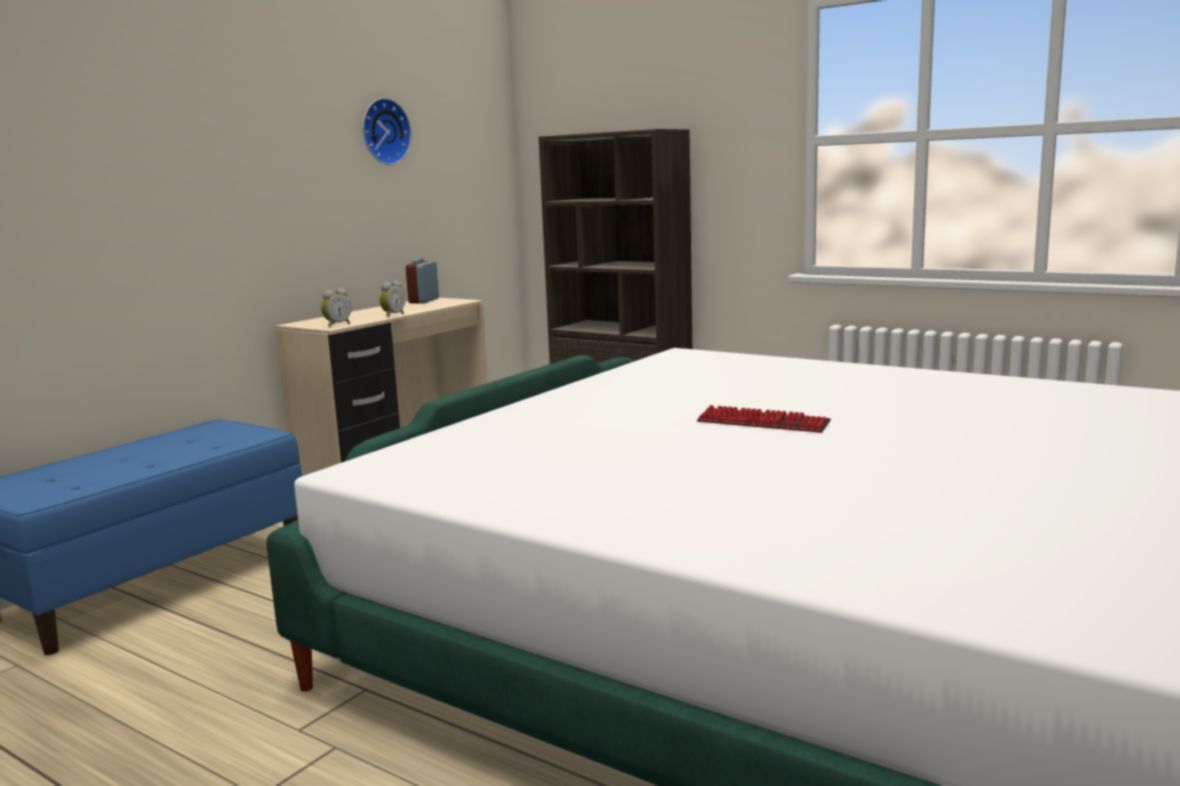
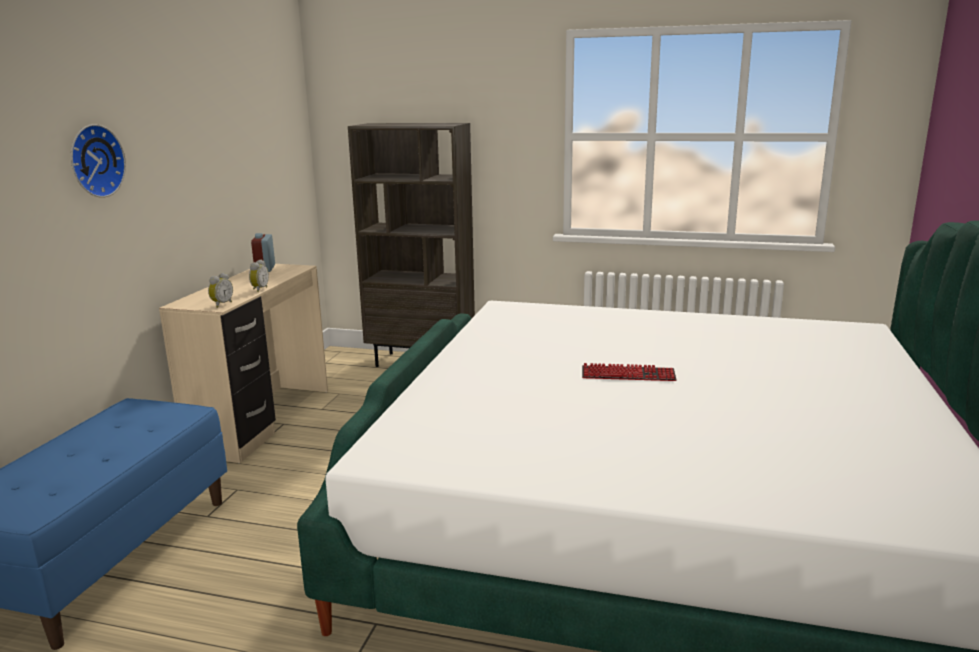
camera: 20 degrees left, 5 degrees up
(383, 132) = (223, 126): wall clock -> wall clock (94, 161)

